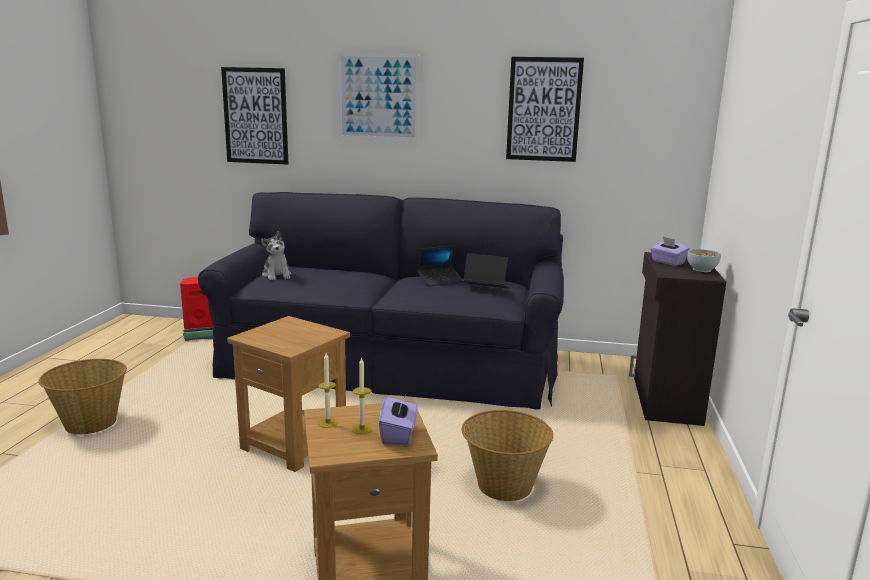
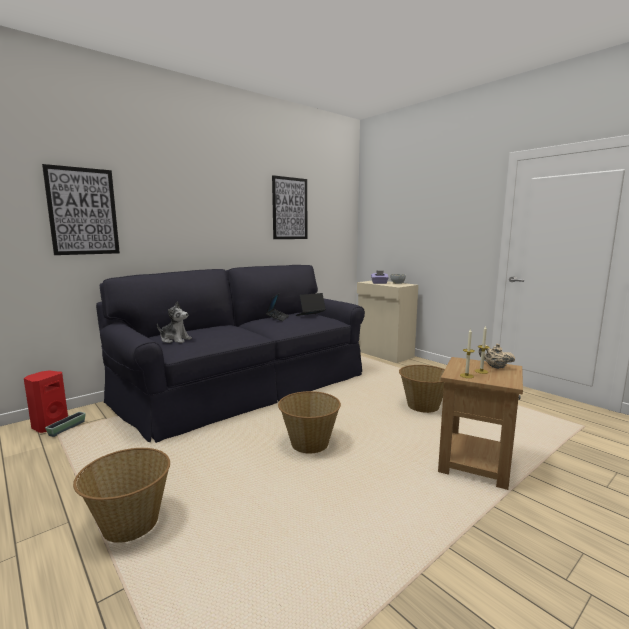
camera: 50 degrees left, 5 degrees down
(295, 445) = (309, 444): brown side table -> basket
(378, 97) = (192, 198): picture -> none
(398, 435) = (495, 367): purple tissue box -> beige teapot
(664, 400) = (384, 354): black cabinet -> beige cabinet

